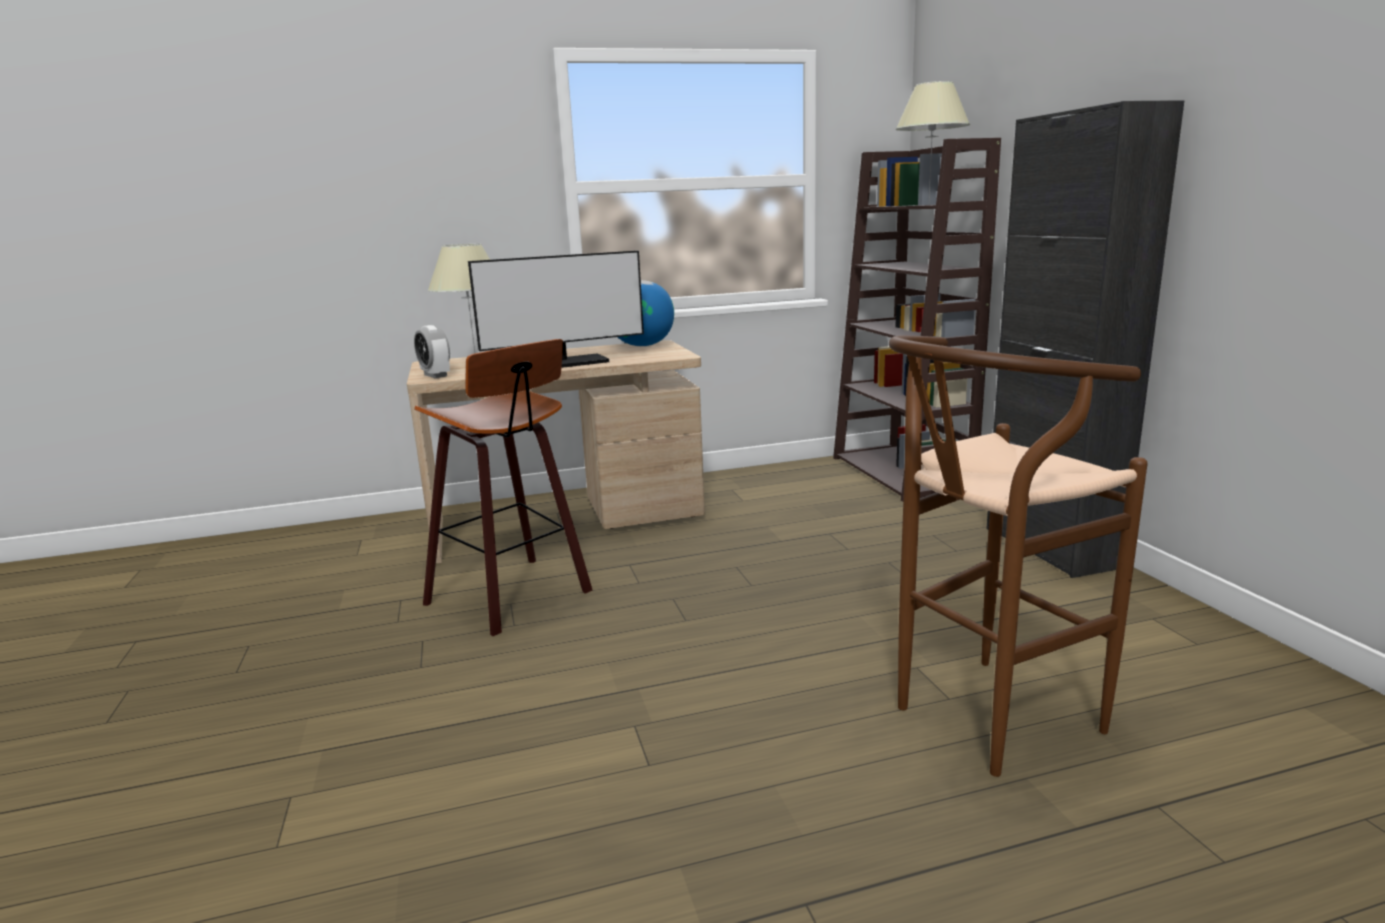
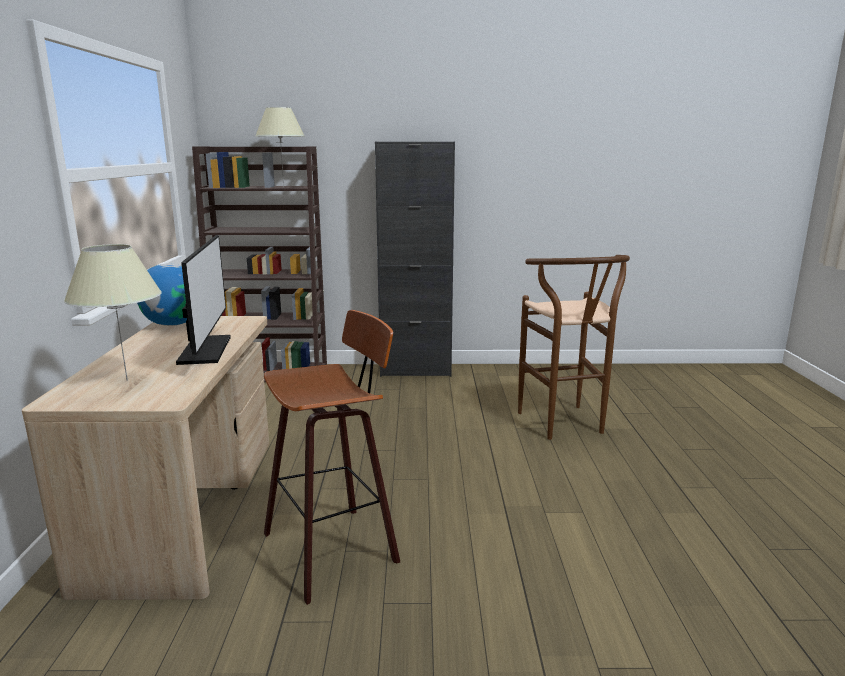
camera: 75 degrees left, 0 degrees up
(435, 375) = (157, 397): alarm clock -> none

